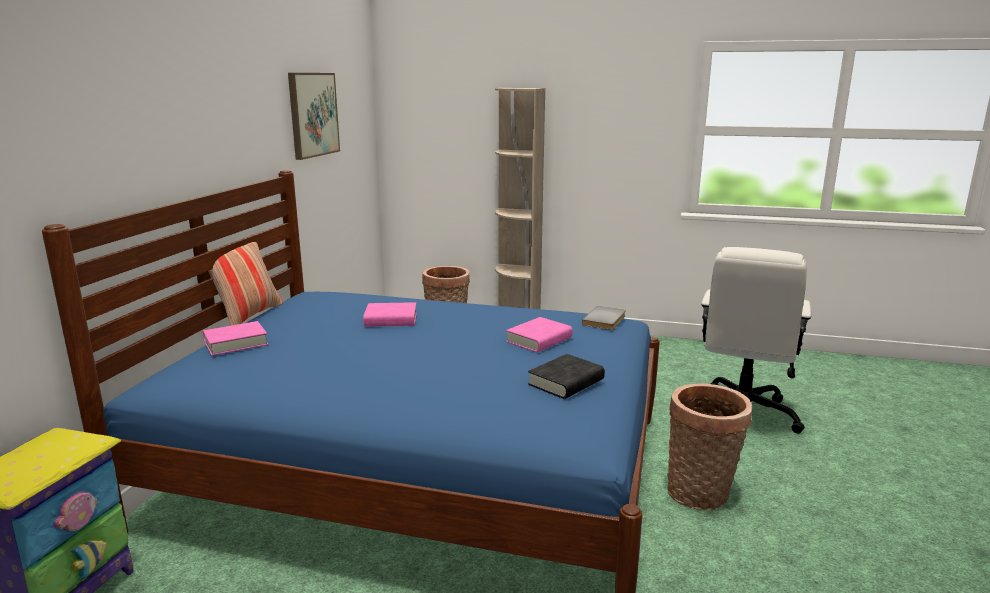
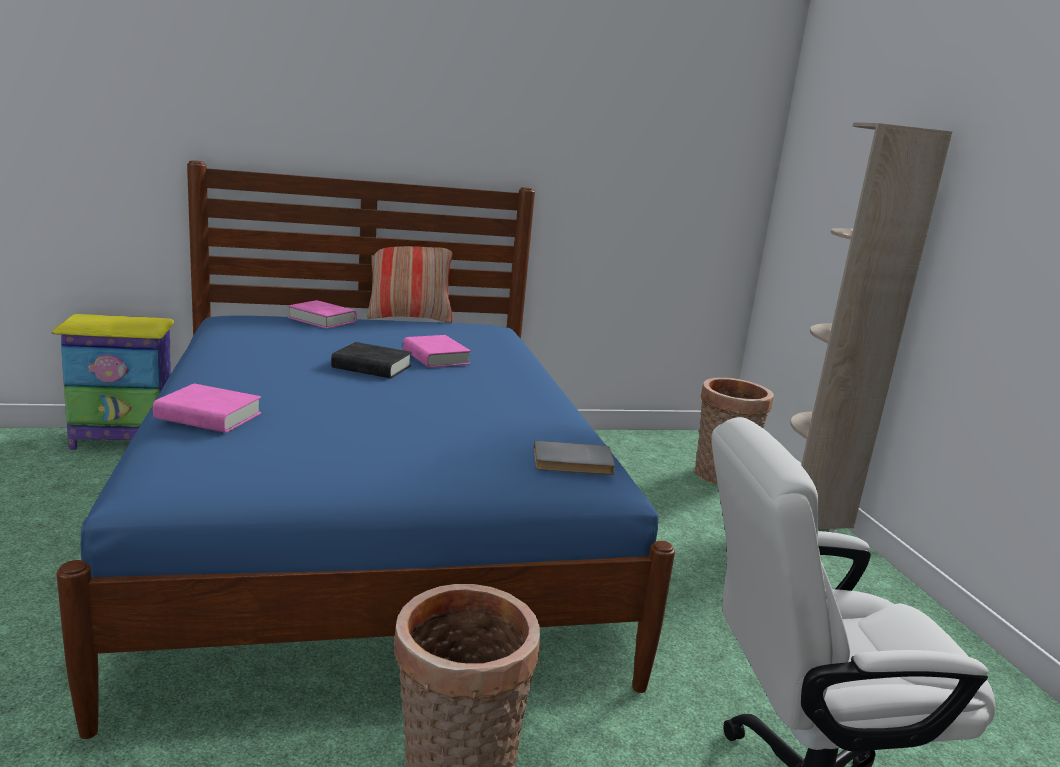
camera: 60 degrees right, 0 degrees up
(313, 114) = (616, 136): picture -> none
(539, 340) = (442, 427): pink book -> pink book (208, 416)
(566, 382) = (308, 452): black book -> black book (371, 367)

